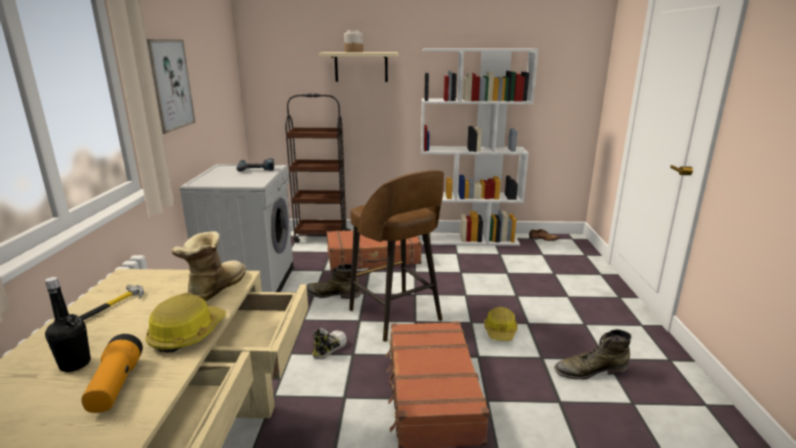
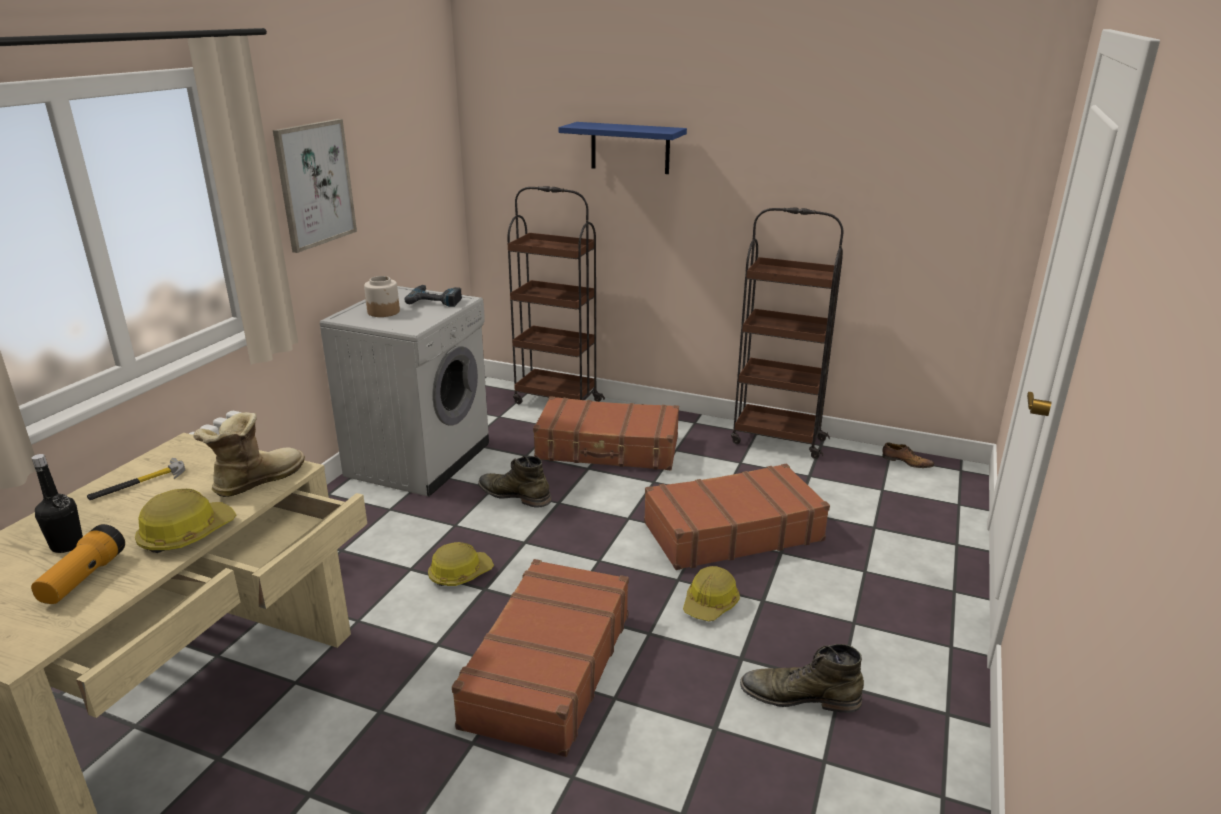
camera: 20 degrees right, 5 degrees up
(328, 348) = (460, 574): shoe -> hard hat
(354, 52) = (615, 126): jar -> jar (384, 312)
(361, 67) = (630, 148): beige shelf -> blue shelf
(396, 316) = (578, 547): brown stool -> none
(468, 239) = (777, 441): white bookcase -> brown cart
(481, 290) = (731, 531): none -> brown suitcase

